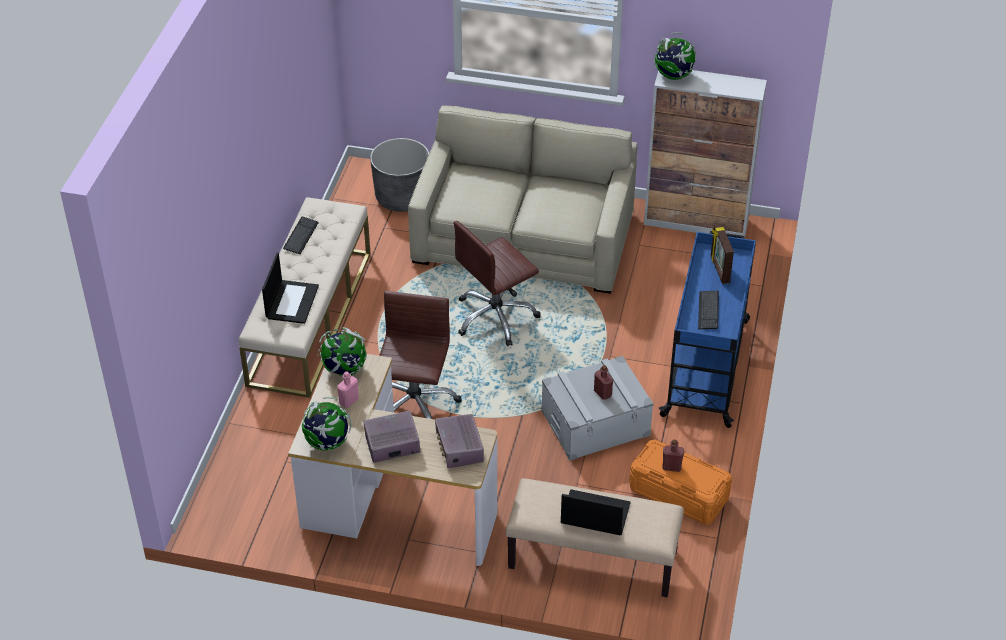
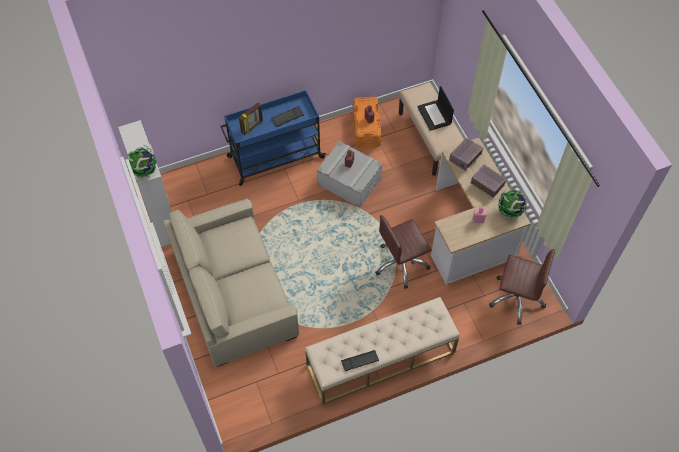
camera: 125 degrees left, 15 degrees up
(291, 301) = (414, 326): laptop -> none
(344, 369) = (460, 236): globe -> none
(402, 197) = (243, 382): grey planter -> none
(495, 317) = (309, 267): brown office chair -> brown office chair (516, 298)

